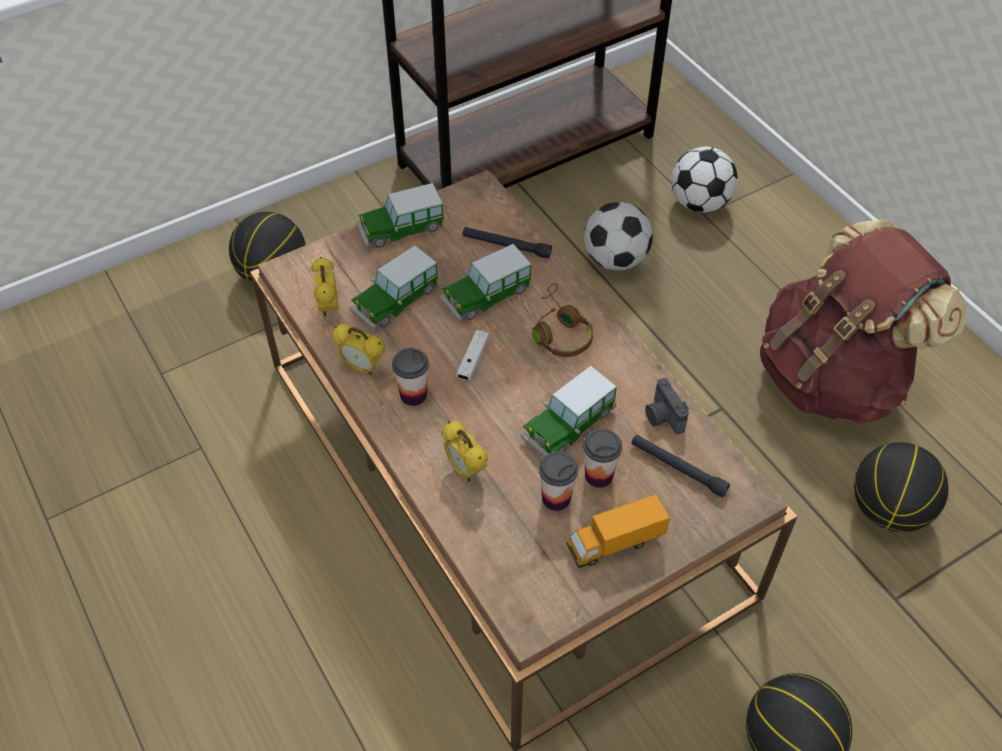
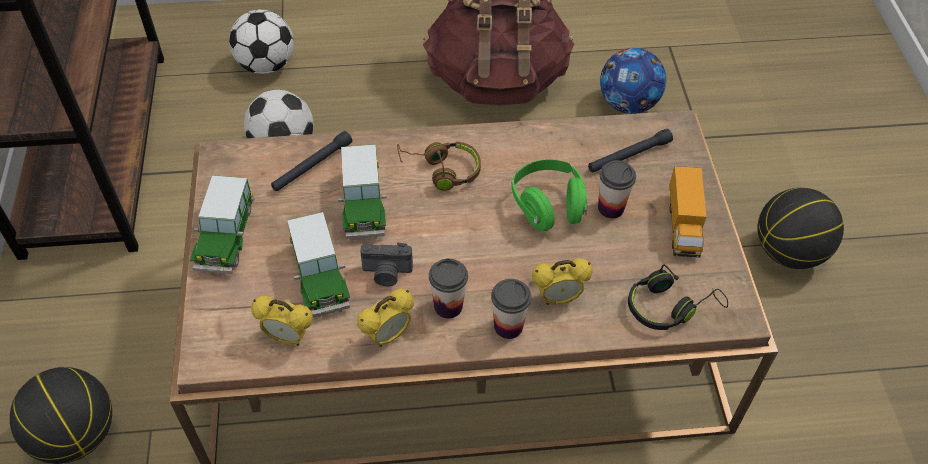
camera: 65 degrees left, 0 degrees up
(473, 360) = (434, 244): white game controller -> none
(506, 562) = (670, 306): none -> black headphones
(556, 498) = (620, 246): cup -> cup (508, 326)
(568, 425) = (548, 206): toy car -> green headphones
(662, 417) = (573, 143): camera -> camera (387, 273)
(889, 509) = (628, 104): basketball -> football

